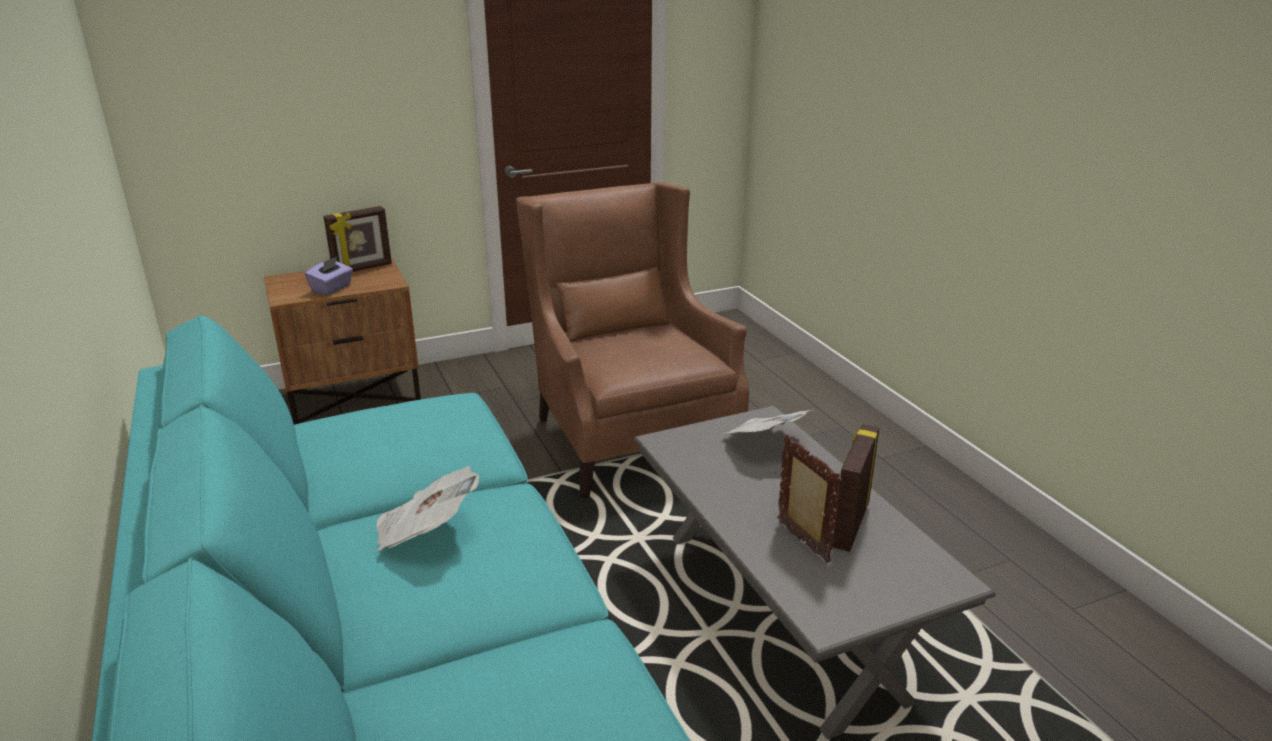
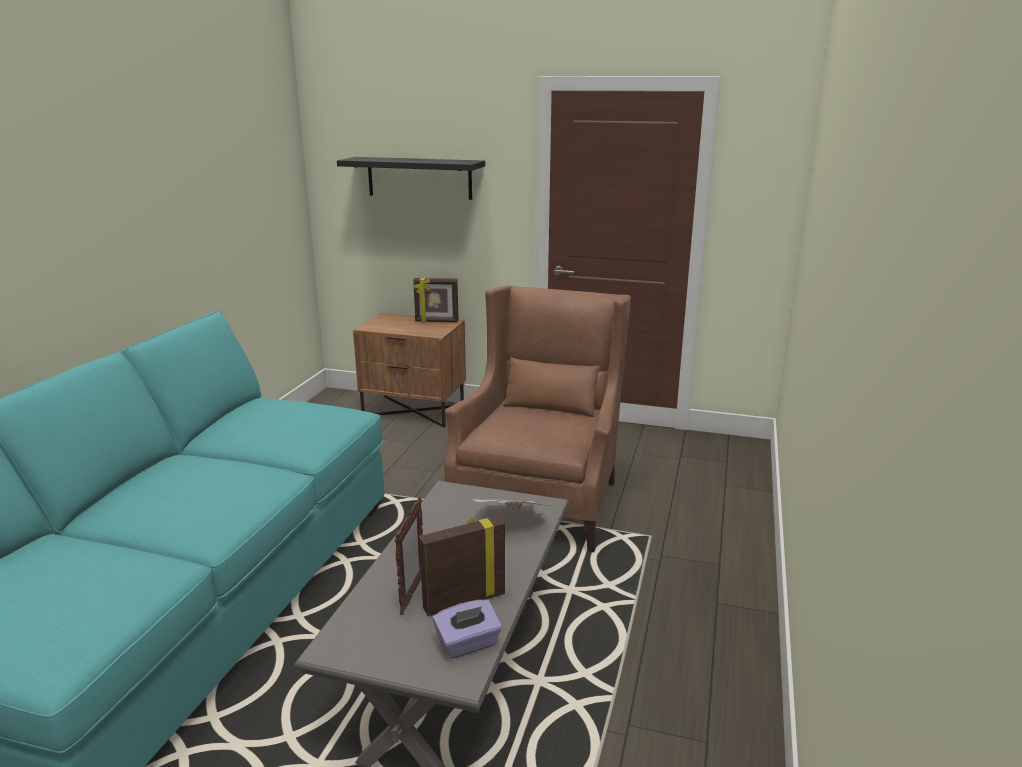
camera: 40 degrees right, 5 degrees down
(303, 74) = (419, 178): none -> black shelf
(332, 288) = (400, 328): purple tissue box -> purple tissue box (468, 644)
(426, 532) = (205, 475): newspaper -> none

